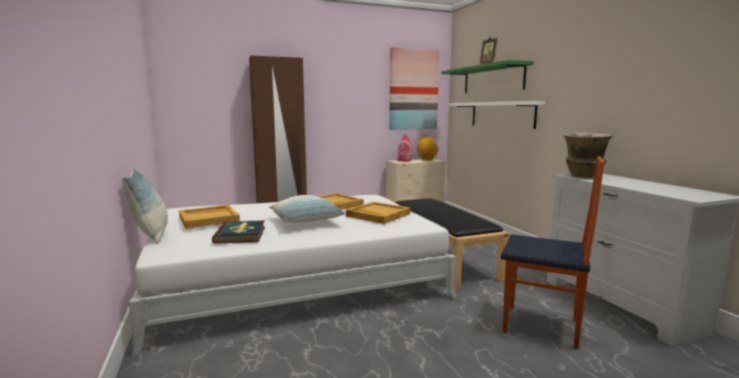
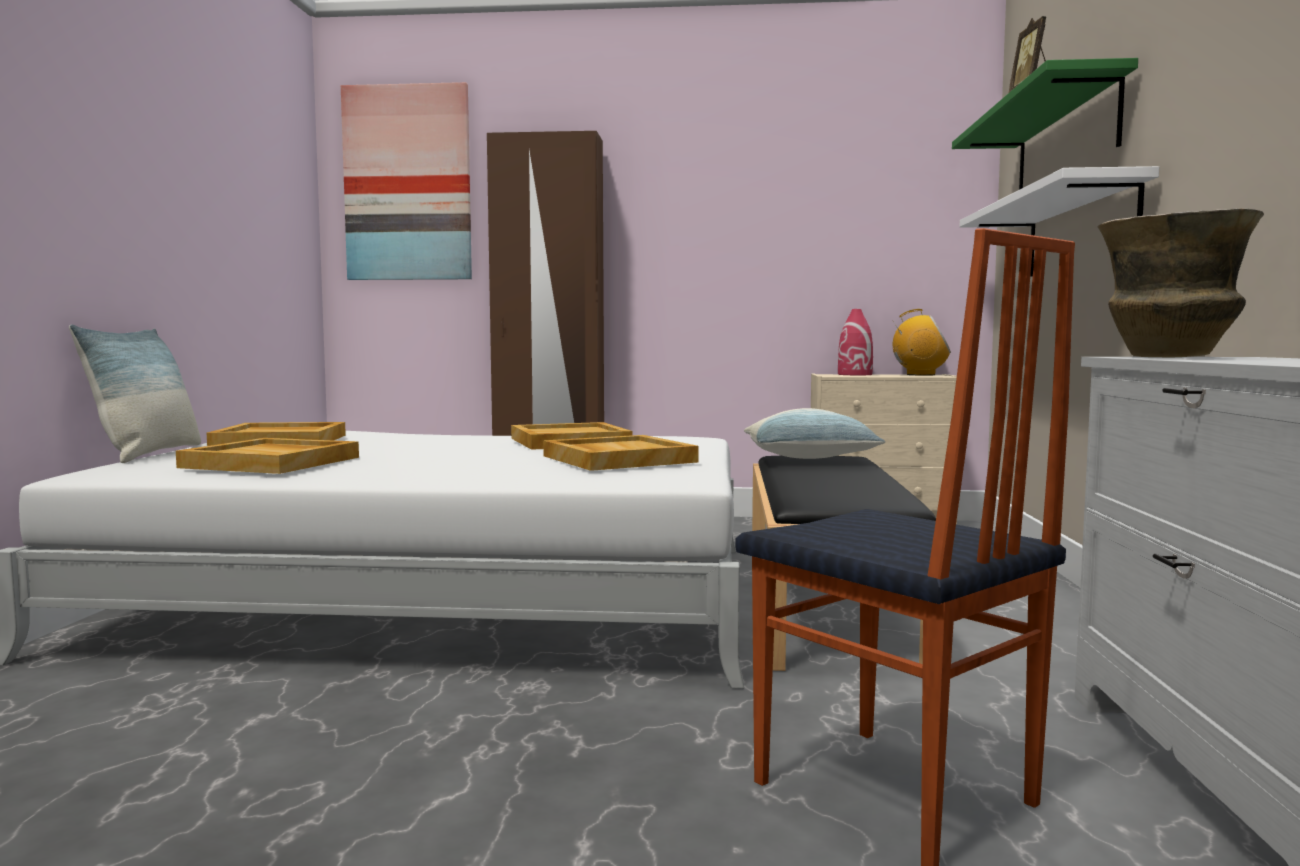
camera: 25 degrees right, 5 degrees down
(241, 234) = (273, 462): book -> beige tray
(306, 221) = (439, 456): pillow -> pillow (810, 459)
(413, 89) = (890, 198): picture -> picture (408, 183)

